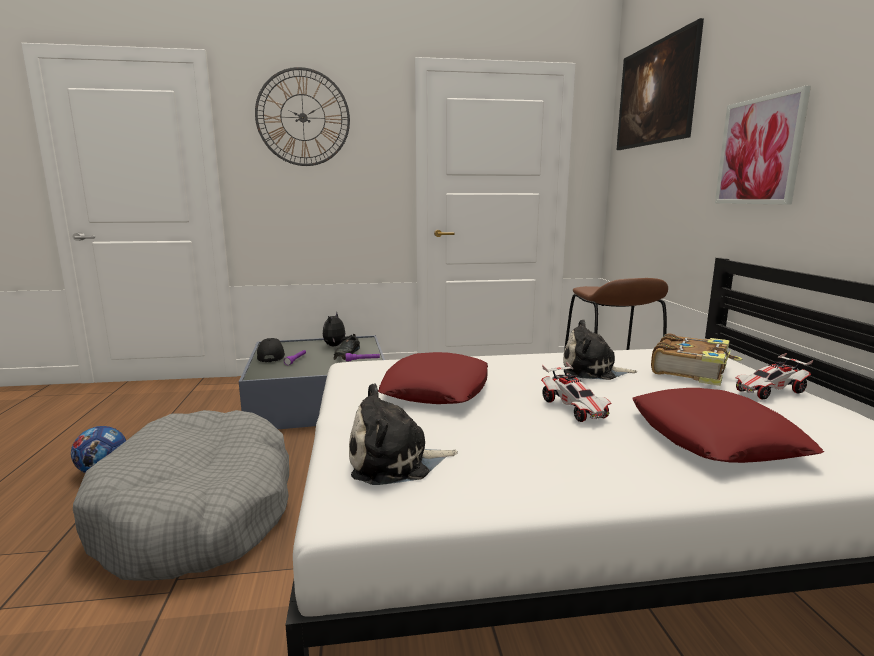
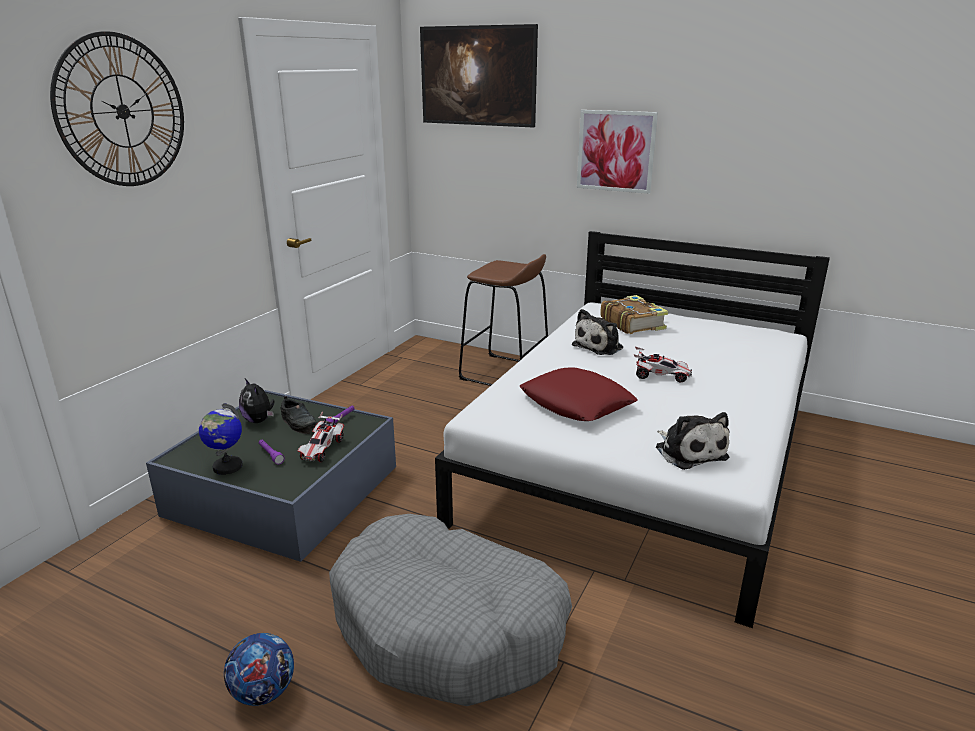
camera: 55 degrees left, 10 degrees up
(271, 356) = (227, 467): black cap -> globe
(395, 462) = (689, 451): plush toy -> plush toy turned 45 degrees counterclockwise
(714, 438) = (729, 362): red pillow -> none
(769, 391) = (684, 323): toy car -> toy car (322, 449)

